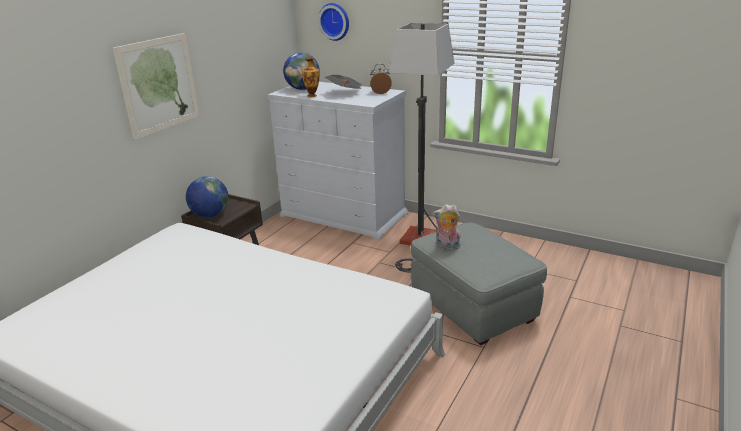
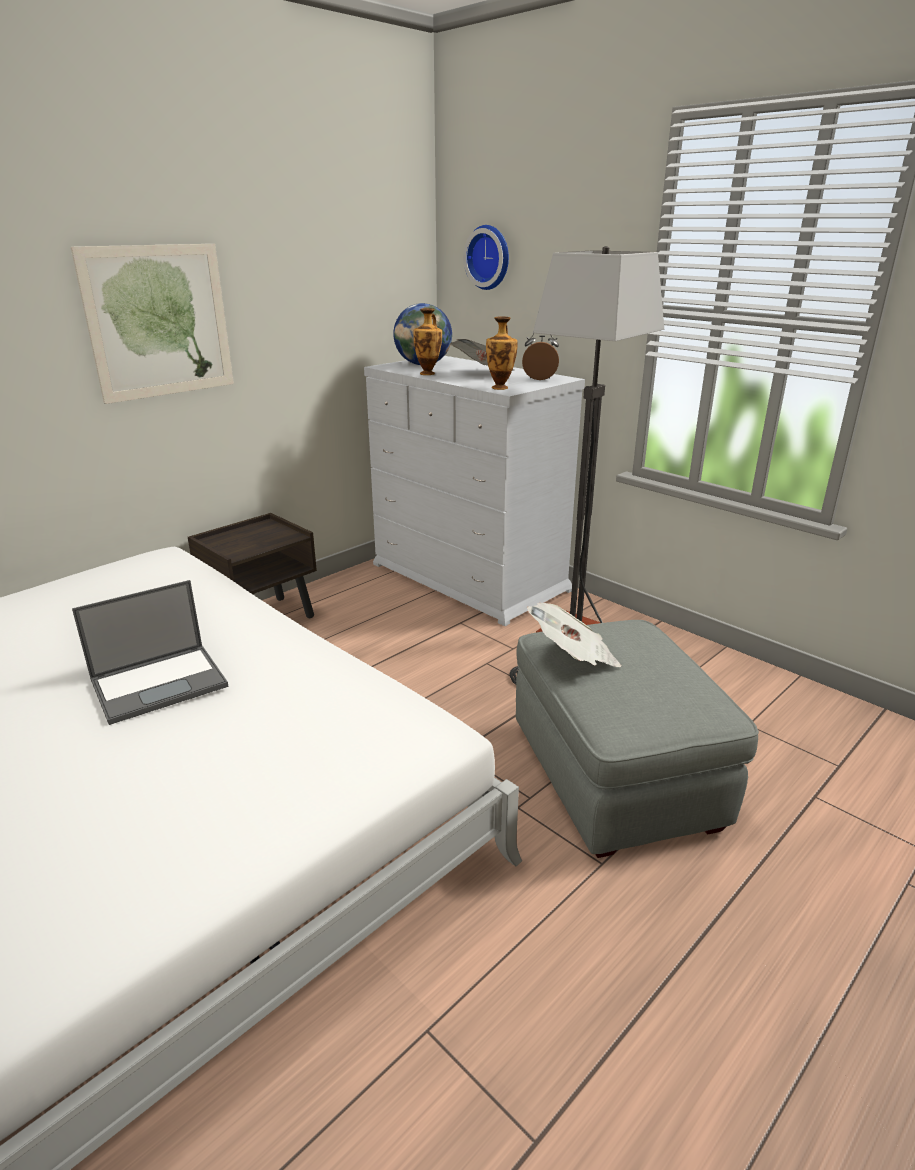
camera: 15 degrees right, 0 degrees up
(210, 215) = (230, 543): globe -> none
(239, 297) = (161, 682): none -> laptop
(363, 101) = (500, 387): none -> vase
(447, 246) = (573, 657): plush toy -> newspaper

